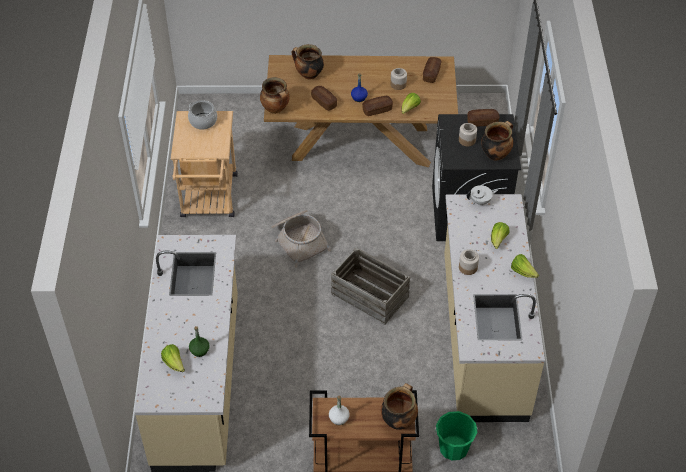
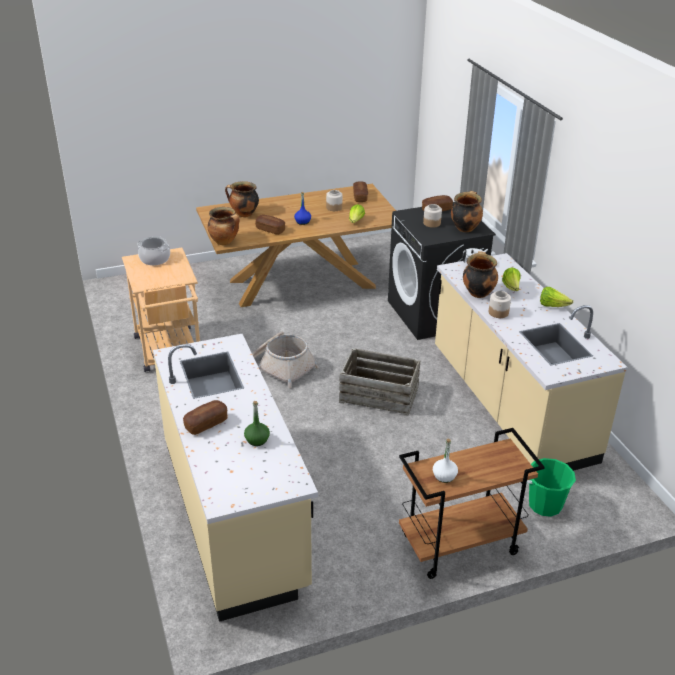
camera: 20 degrees left, 15 degrees down
(174, 363) = (233, 459): lettuce -> none
(377, 110) = (325, 227): bread -> bread (206, 423)
(398, 420) = (509, 462): cooking pot -> cooking pot (478, 292)

